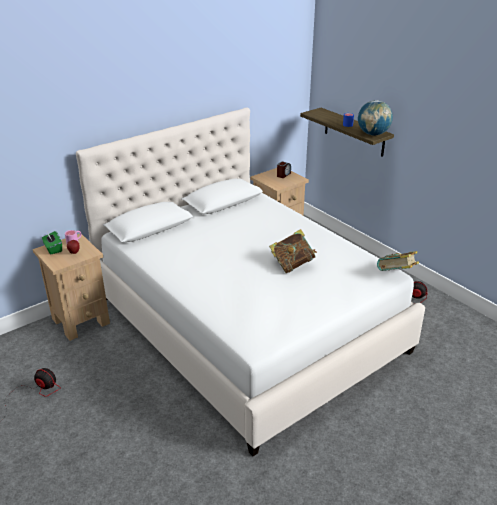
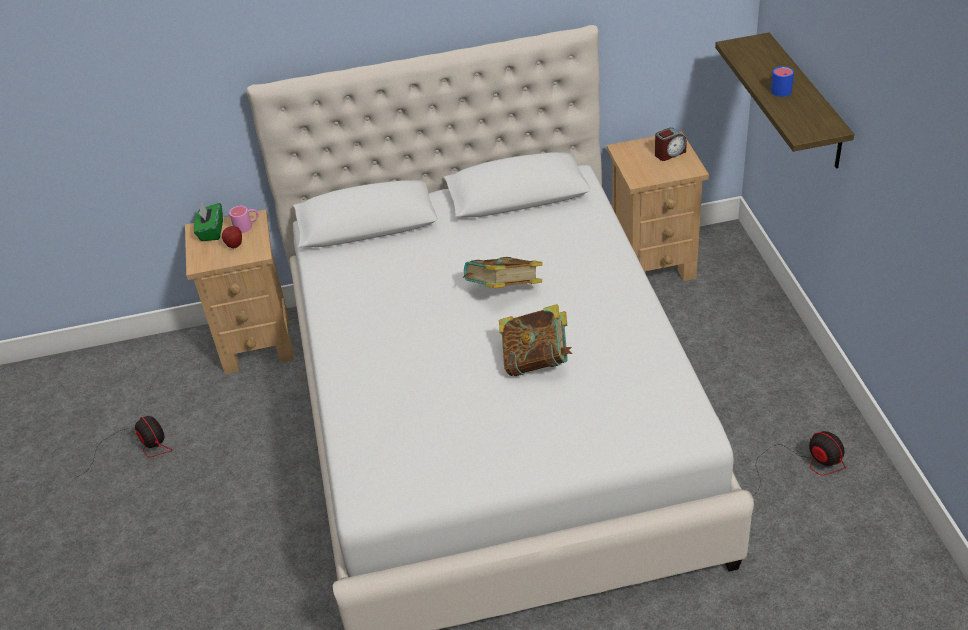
camera: 30 degrees right, 10 degrees up
(373, 134) = (810, 126): globe -> none
(396, 275) = (698, 434): book -> book (503, 292)

